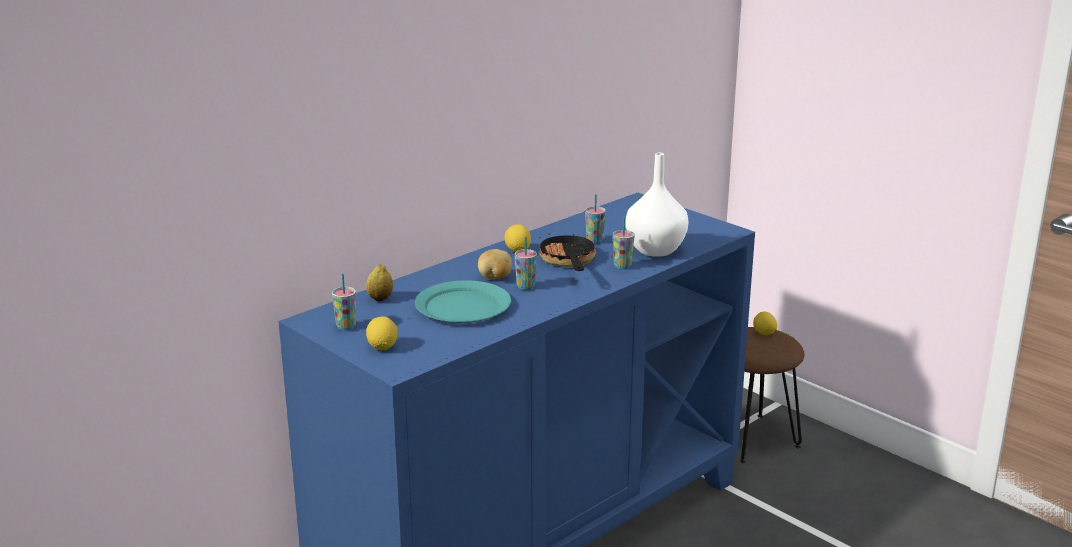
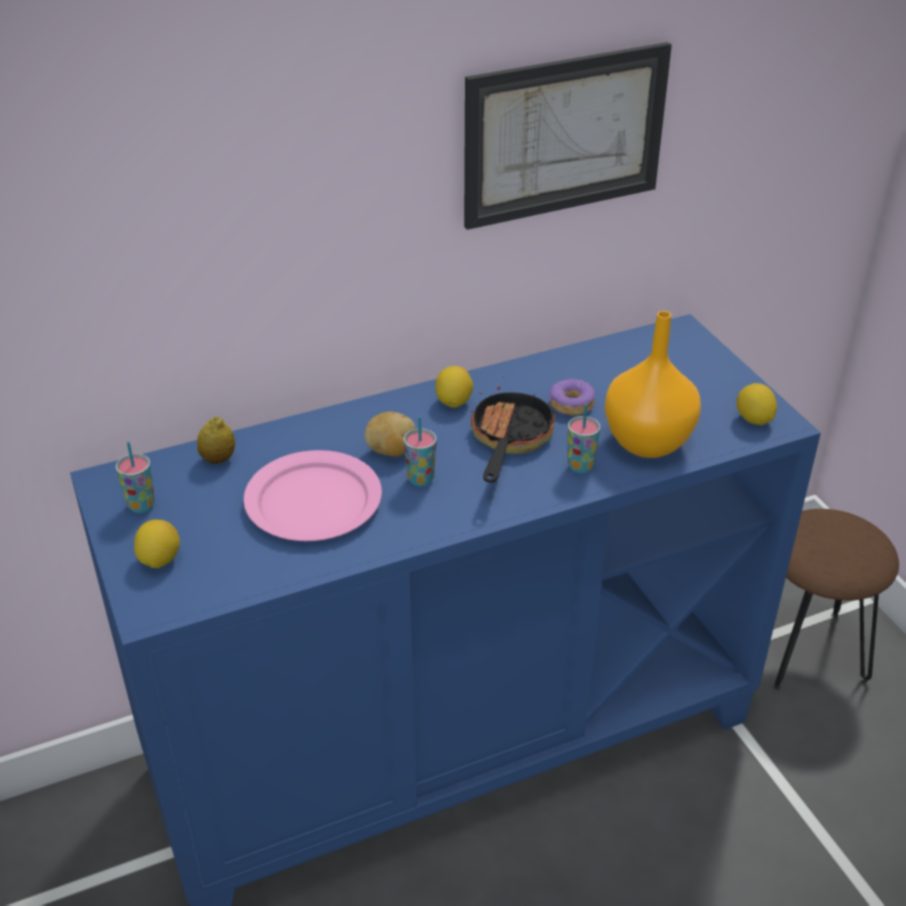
camera: 20 degrees right, 15 degrees up
(464, 306) = (314, 501): turquoise plate -> pink plate
(559, 65) = (564, 135): none -> picture
(594, 241) = (571, 404): cup -> donut
(656, 250) = (648, 443): white vase -> orange vase
(764, 333) = (849, 529): lemon -> lemon (753, 420)

